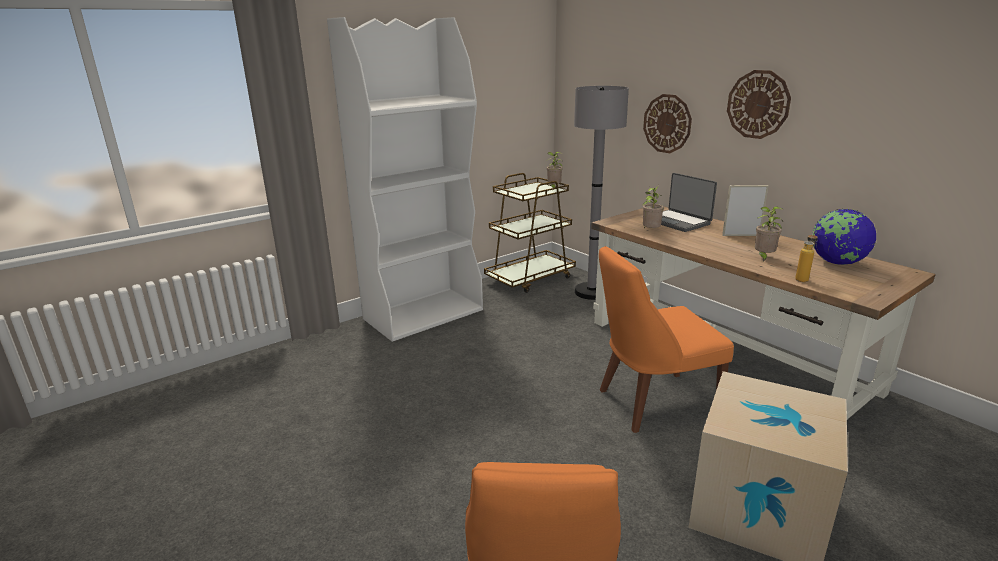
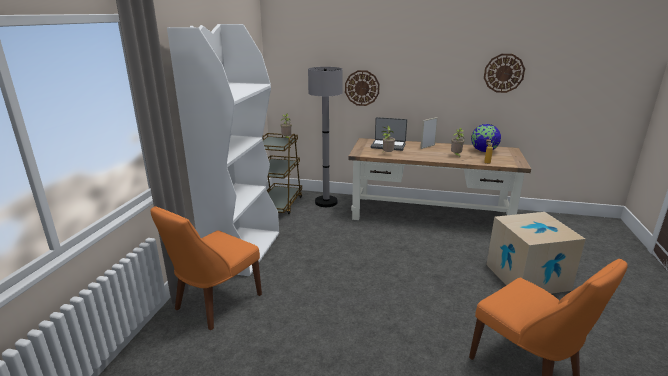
camera: 40 degrees left, 0 degrees up
(652, 403) = (434, 250): orange chair -> orange chair (215, 303)
(758, 104) = (421, 73): wall clock -> wall clock (504, 73)

